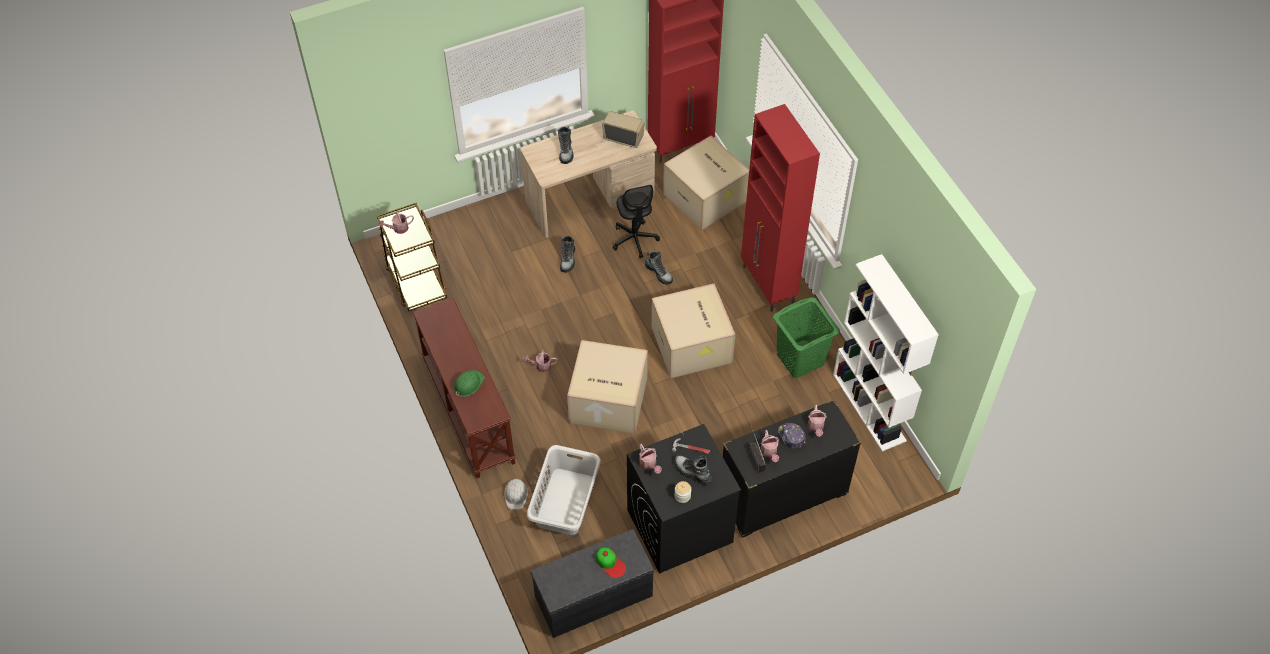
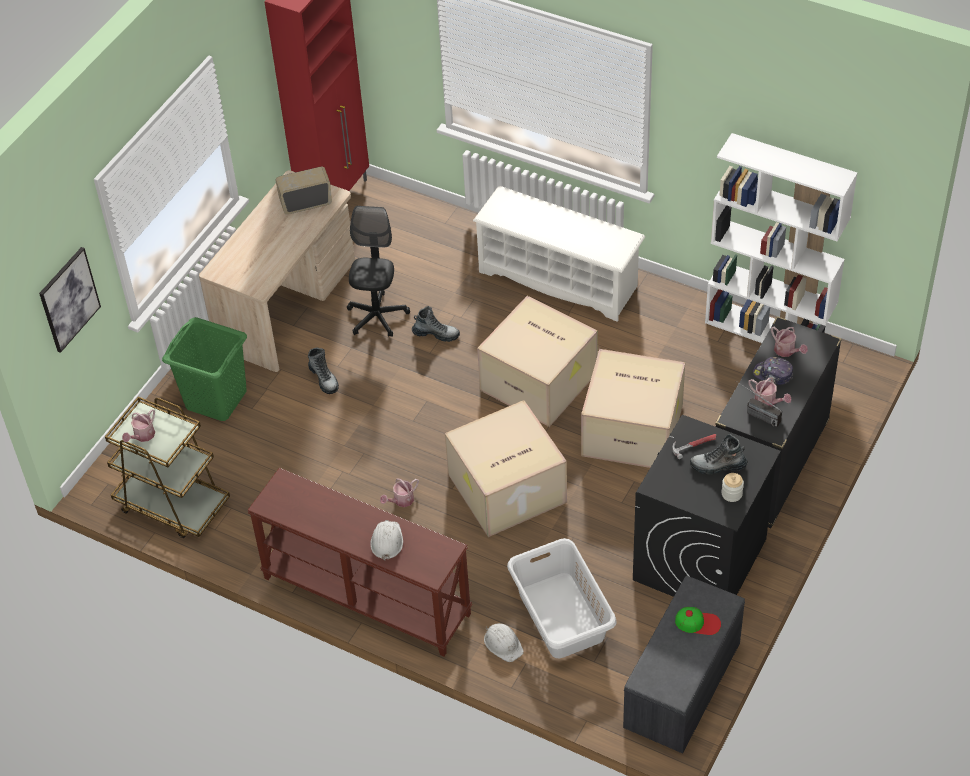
camera: 35 degrees left, 5 degrees down
(399, 118) = (69, 299): none -> picture
(468, 384) = (386, 541): green hard hat -> white hard hat
(566, 151) = (255, 251): boot -> none
(635, 239) = (377, 317): black office chair -> black office chair turned 120 degrees counterclockwise
(649, 465) = (669, 487): watering can -> none
(706, 197) = (412, 232): cardboard box -> cardboard box (634, 429)
(768, 285) = (559, 279): red cabinet -> white shoe rack
(800, 358) = (659, 327): green laundry basket -> green laundry basket (216, 398)

